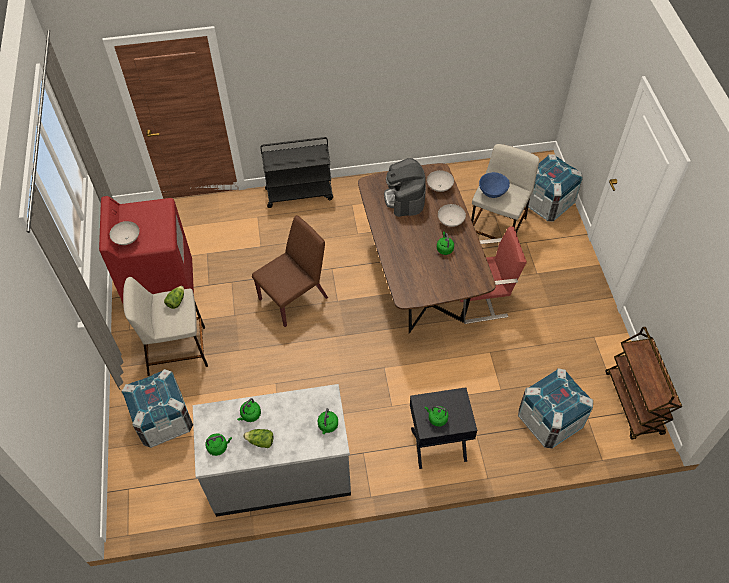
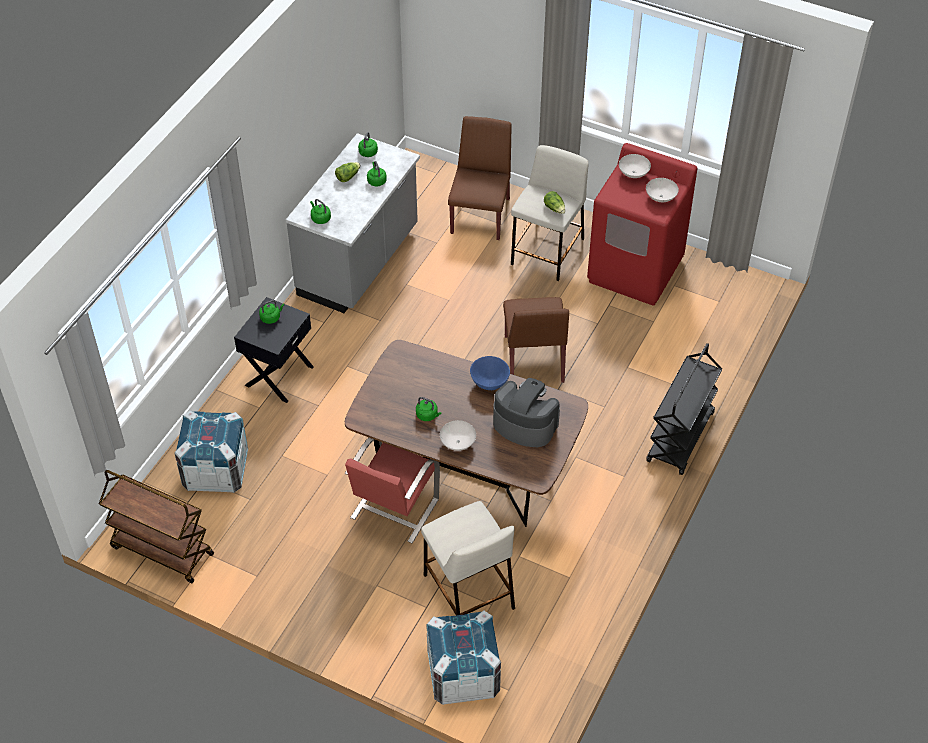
camera: 125 degrees right, 5 degrees down
(163, 420) = (480, 215): crate -> brown chair
(439, 187) = (514, 463): white bowl -> white bowl (661, 197)
(492, 193) = (470, 520): blue bowl -> blue bowl (489, 383)

